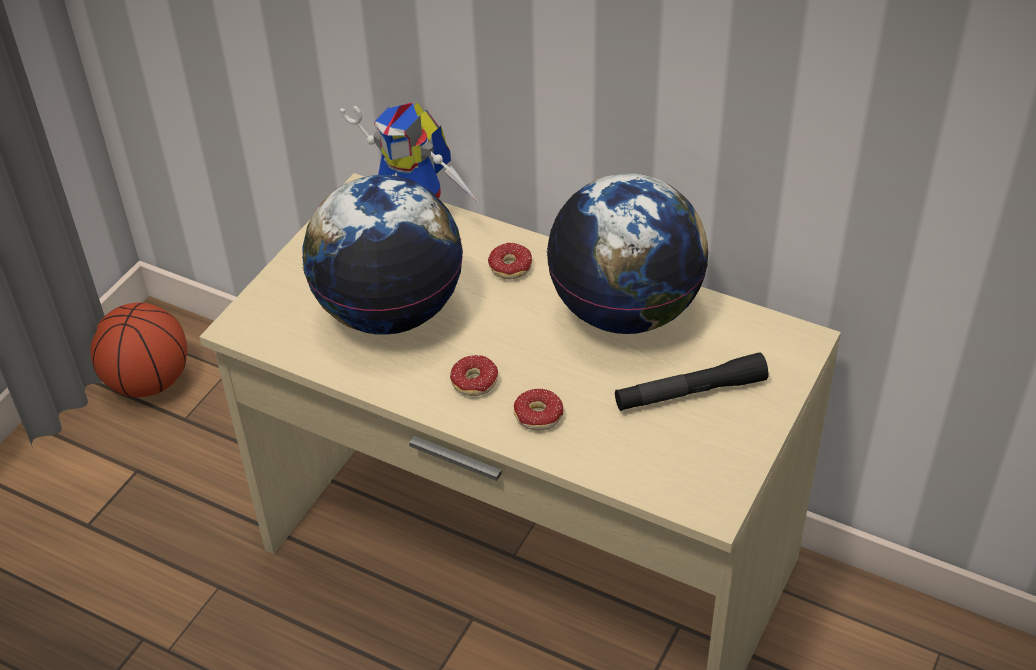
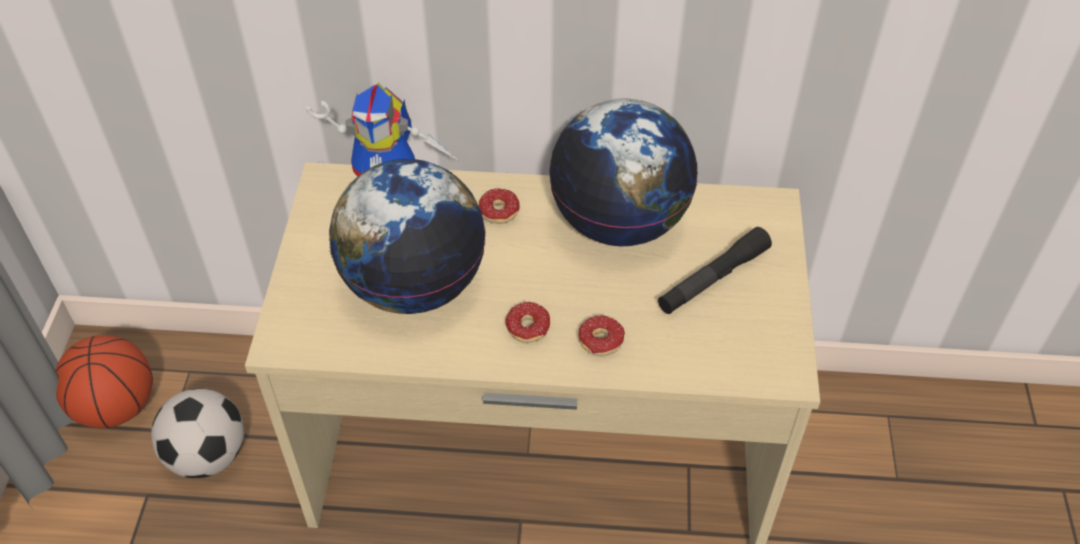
camera: 25 degrees left, 5 degrees up
(207, 453) = (208, 455): none -> football

